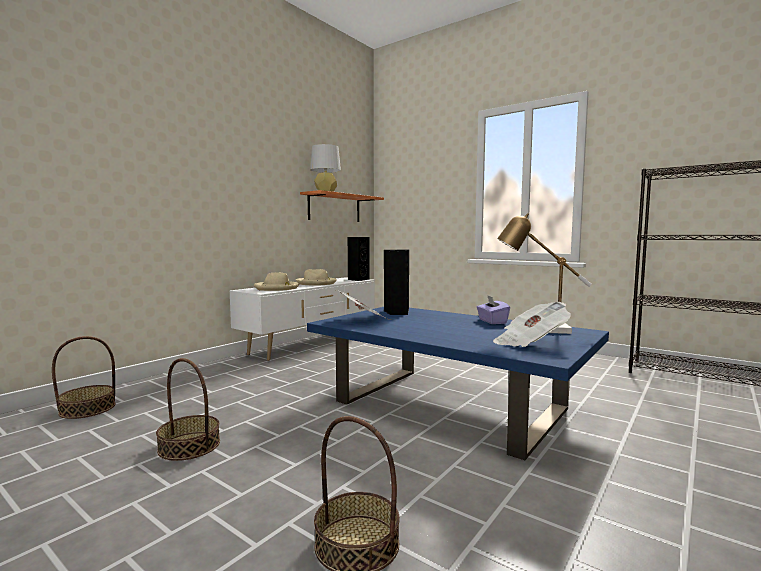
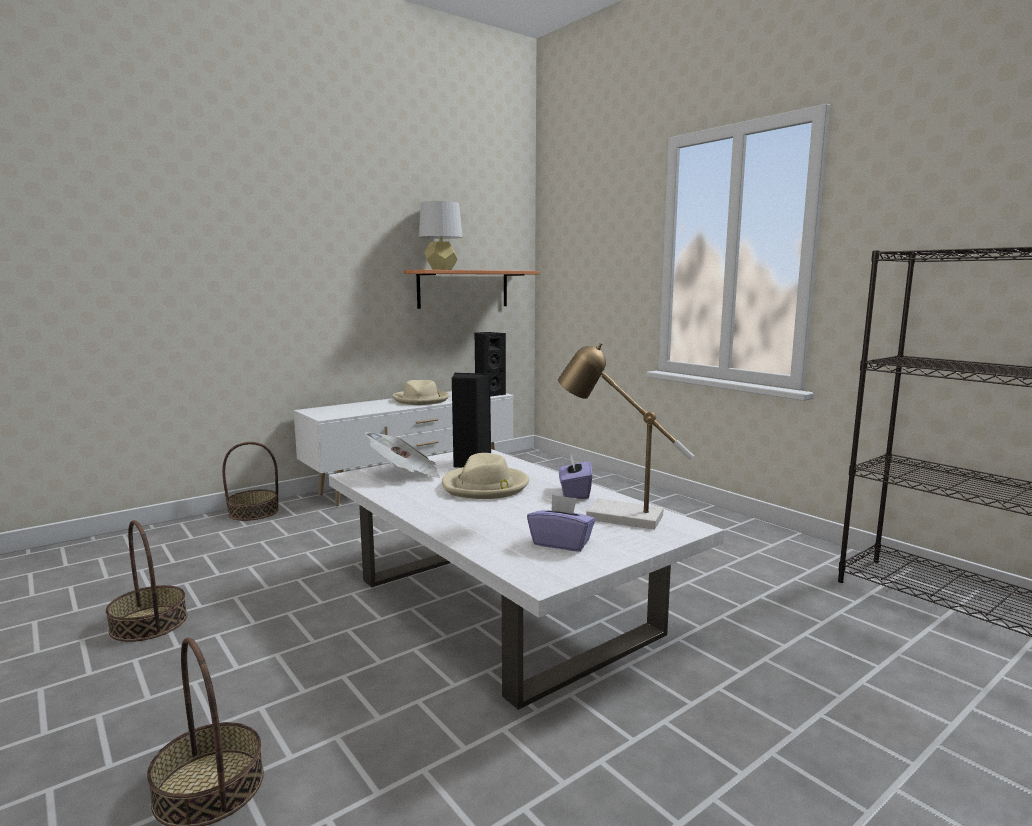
camera: 15 degrees right, 5 degrees up
(87, 409) = (90, 557): basket -> basket (253, 512)
(276, 288) = (355, 408): beige hat -> beige hat (485, 486)
(452, 405) = (506, 605): blue coffee table -> white coffee table
(529, 343) = (561, 543): newspaper -> purple tissue box

